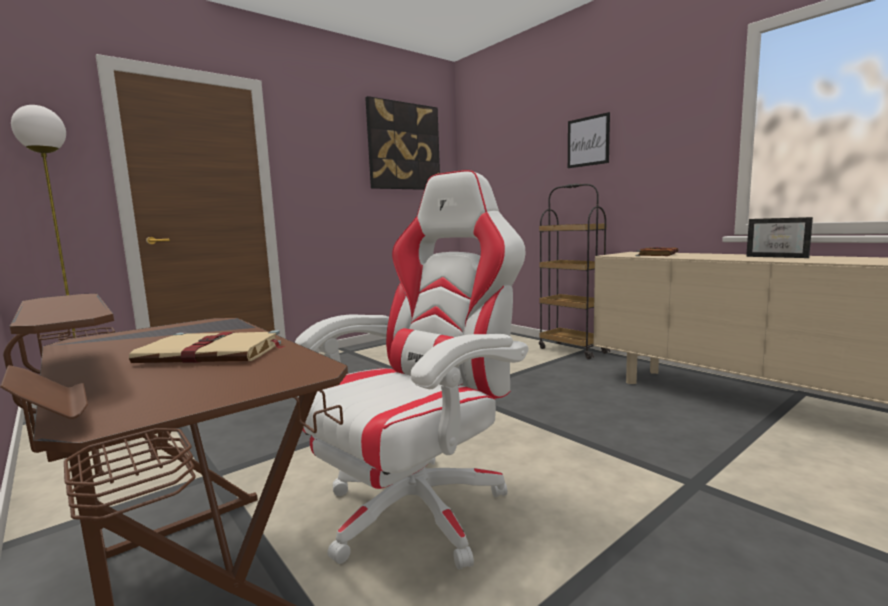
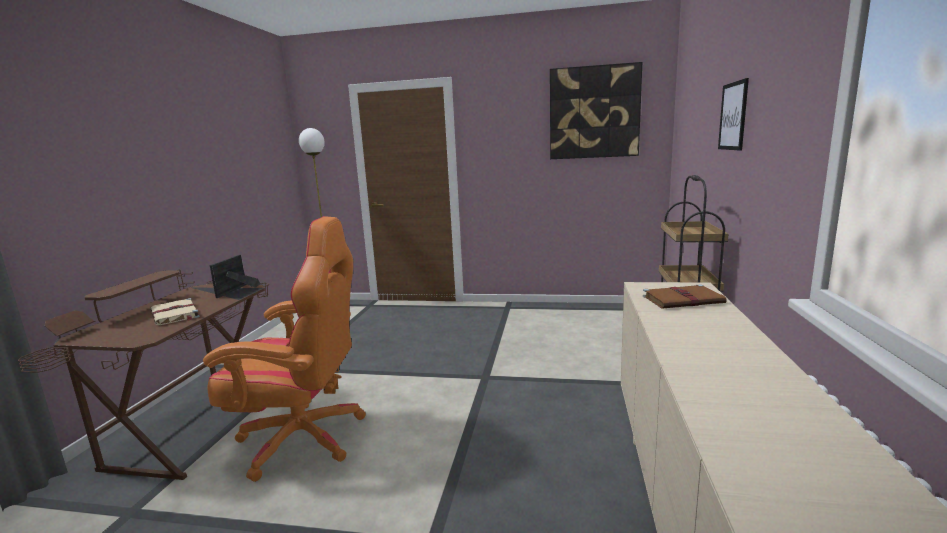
camera: 50 degrees right, 5 degrees up
(416, 510) = (301, 439): white office chair -> orange office chair
(779, 257) = (740, 361): picture frame -> picture frame (235, 291)

